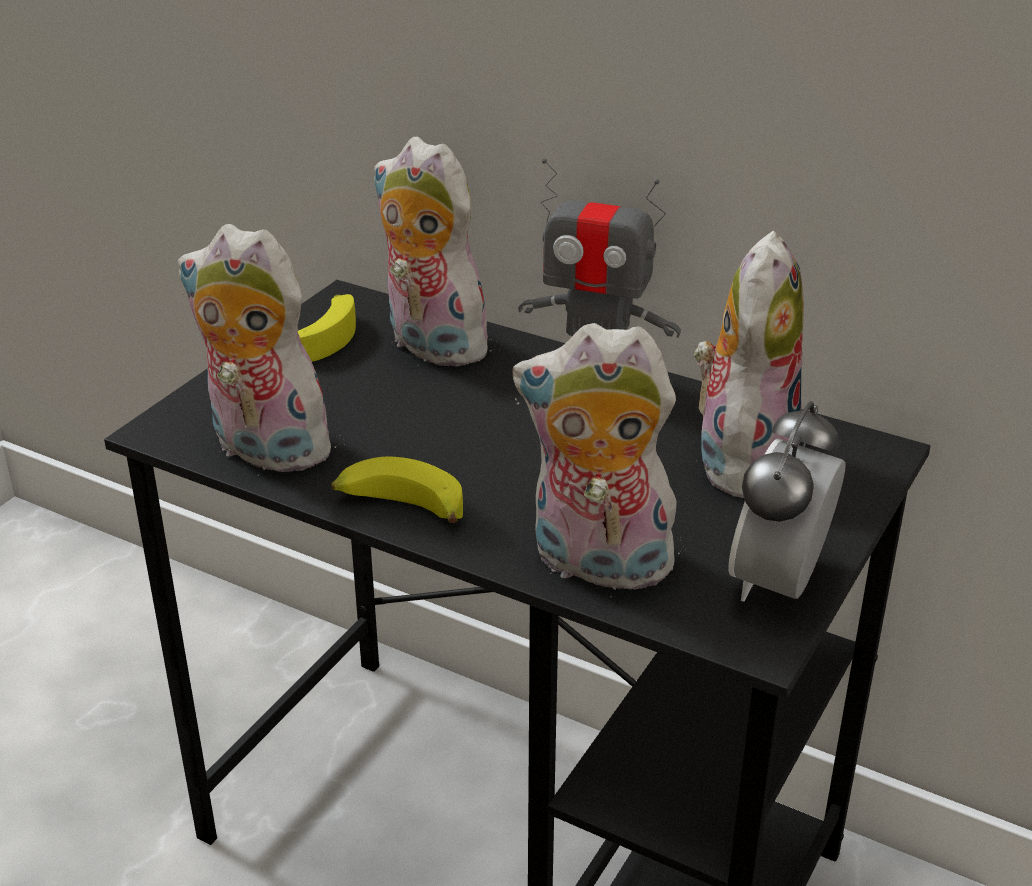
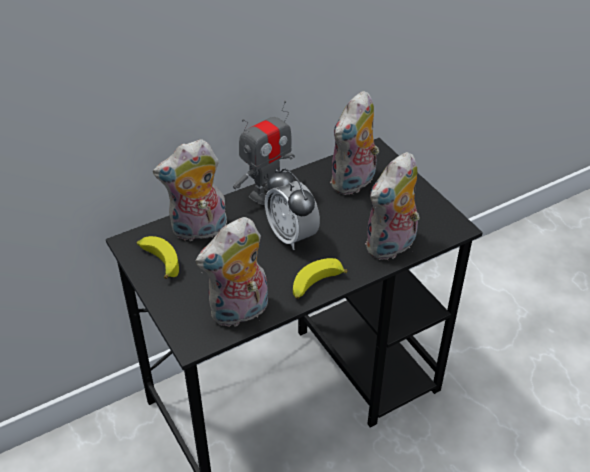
camera: 60 degrees left, 10 degrees up
(741, 459) = (354, 183): plush toy -> plush toy turned 105 degrees counterclockwise
(778, 583) = (430, 208): alarm clock -> alarm clock (291, 236)

